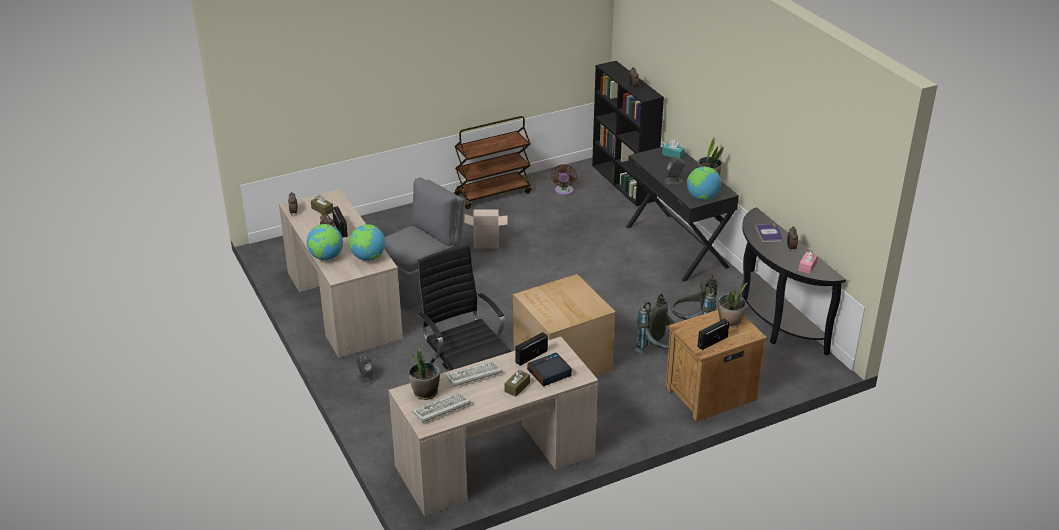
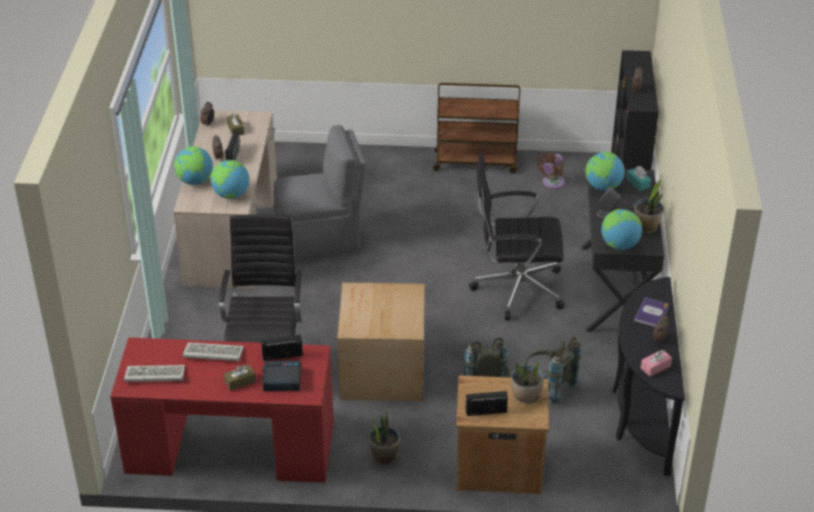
camera: 30 degrees right, 5 degrees up
(365, 378) = (189, 316): grey speaker -> none
(425, 392) = (156, 353): potted plant -> potted plant (384, 456)
(487, 243) = (422, 215): cardboard box -> none
(494, 460) = (230, 446): beige desk -> red desk
(606, 270) = (516, 289): none -> black office chair
(651, 164) = (603, 187): none -> globe

